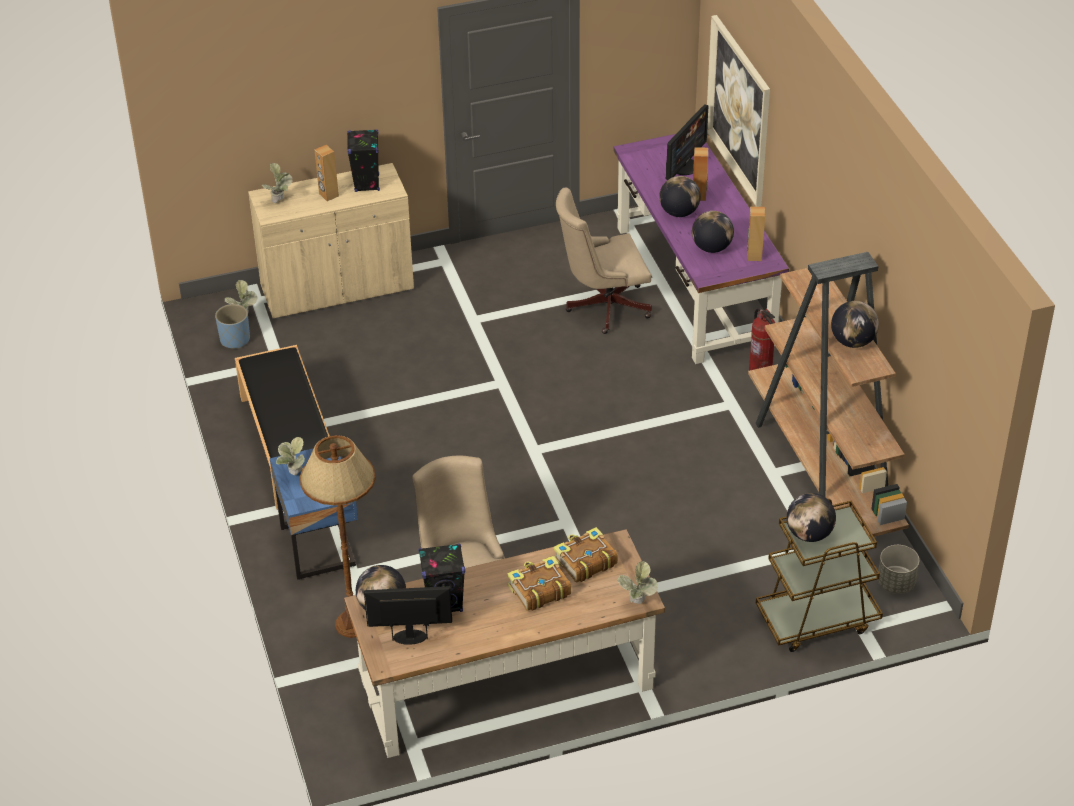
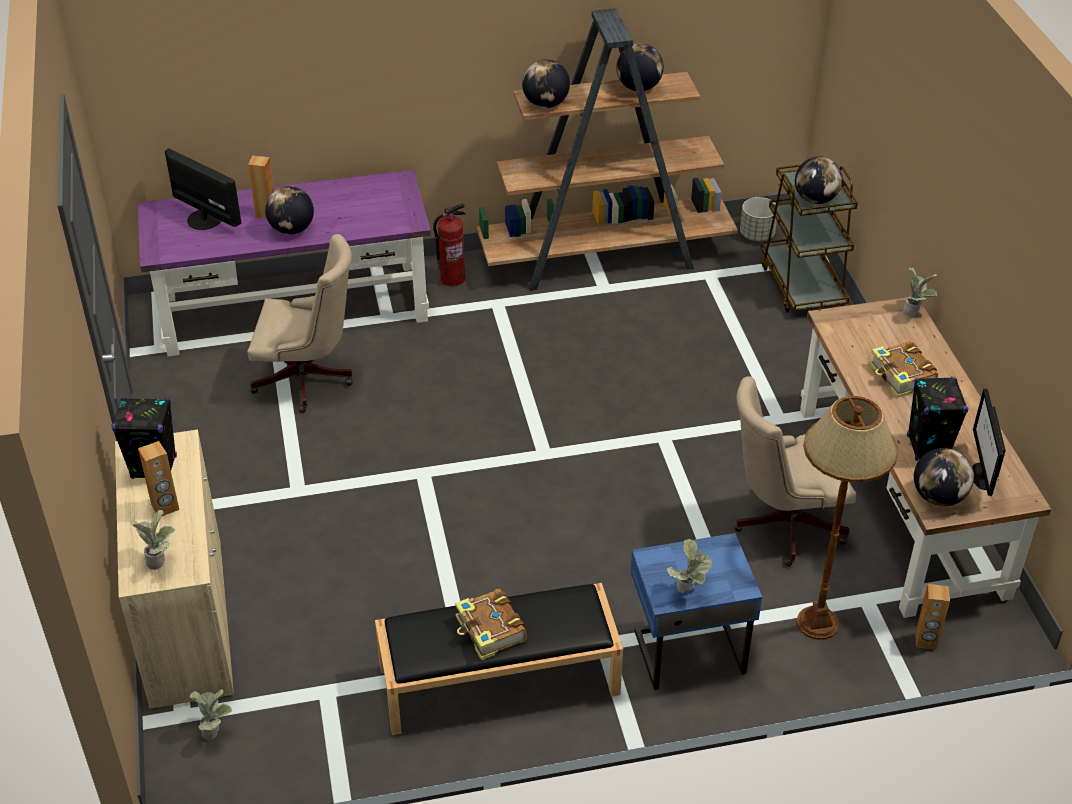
camera: 85 degrees left, 0 degrees up
(235, 340) = (264, 742): blue planter -> none
(584, 562) = (857, 342): book -> book (490, 631)
(602, 306) = (309, 380): beige office chair -> beige office chair turned 75 degrees counterclockwise
(711, 248) = (363, 214): globe -> globe (545, 104)
(739, 110) = (229, 106): picture -> none
(754, 256) = (386, 188): brown speaker -> brown speaker (925, 641)

